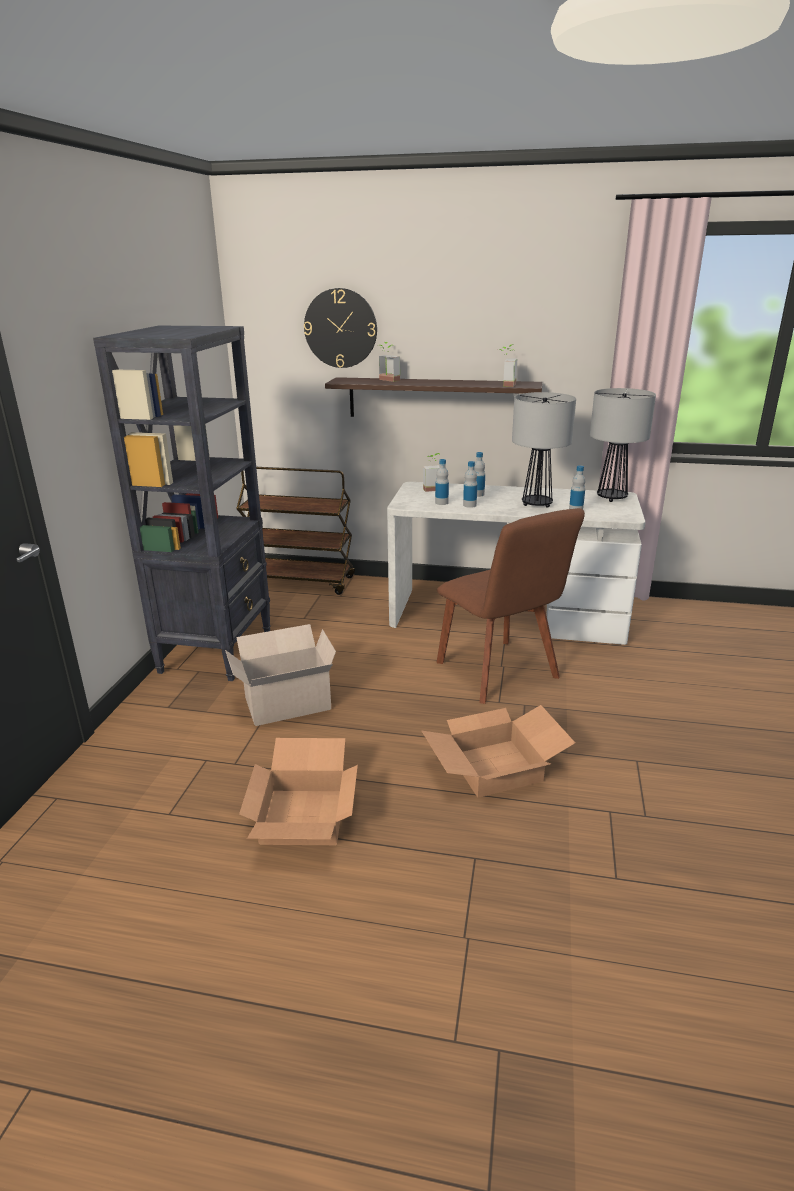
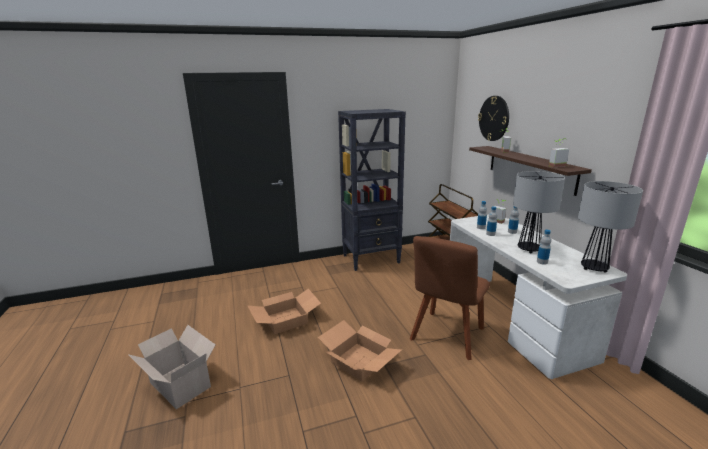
camera: 60 degrees right, 5 degrees down
(285, 704) = (352, 287): cardboard box -> cardboard box (180, 384)

